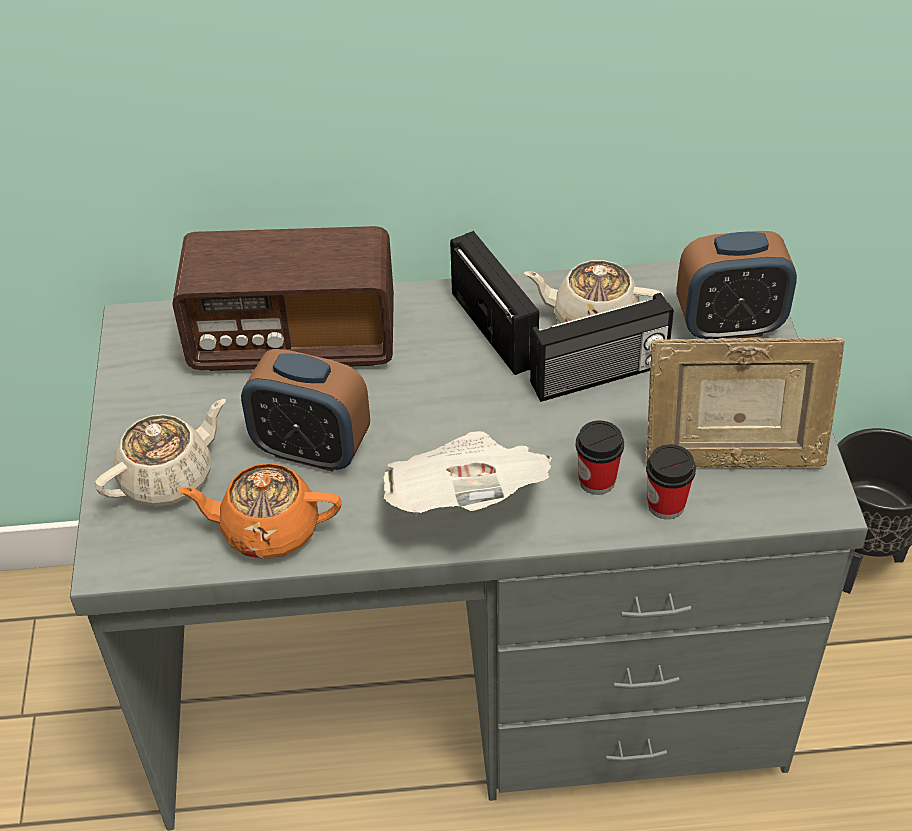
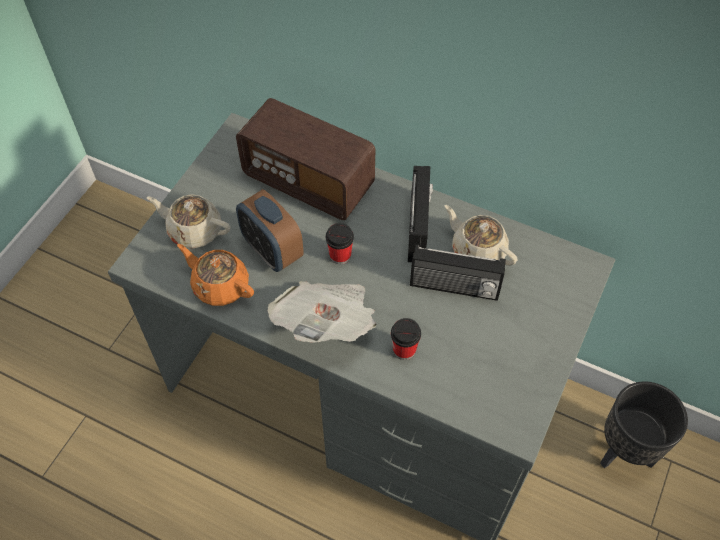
camera: 30 degrees right, 10 degrees up
(169, 478) = (194, 230): beige teapot -> beige teapot turned 150 degrees counterclockwise
(666, 505) = (430, 385): cup -> cup (340, 255)
(729, 326) = (553, 294): alarm clock -> none
(731, 460) = (488, 379): picture frame -> none

